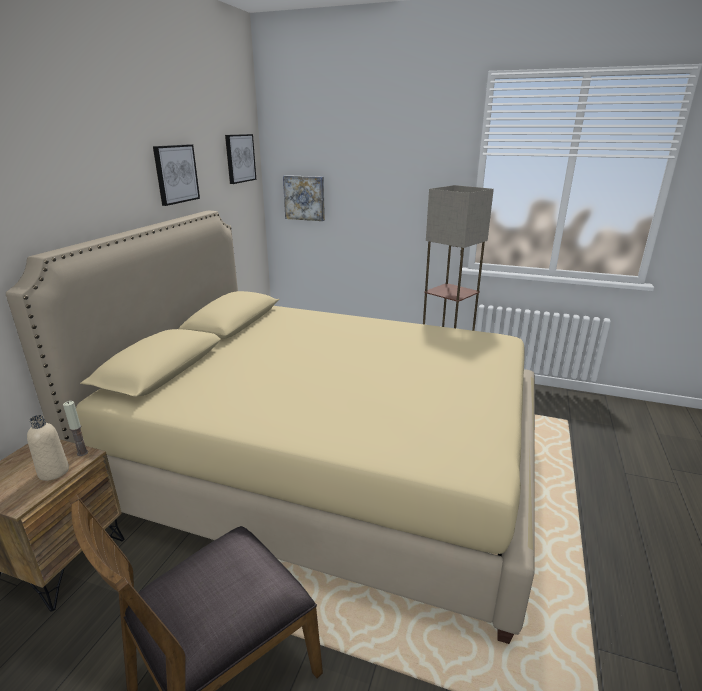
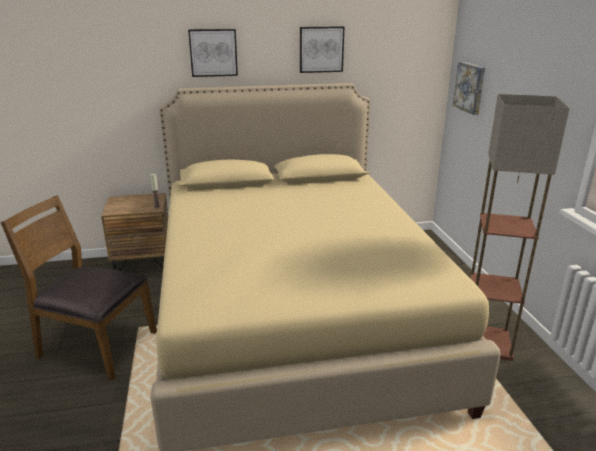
camera: 60 degrees right, 0 degrees up
(53, 472) = (137, 208): beige bottle -> none
(239, 158) = (414, 41): picture -> picture (213, 52)

